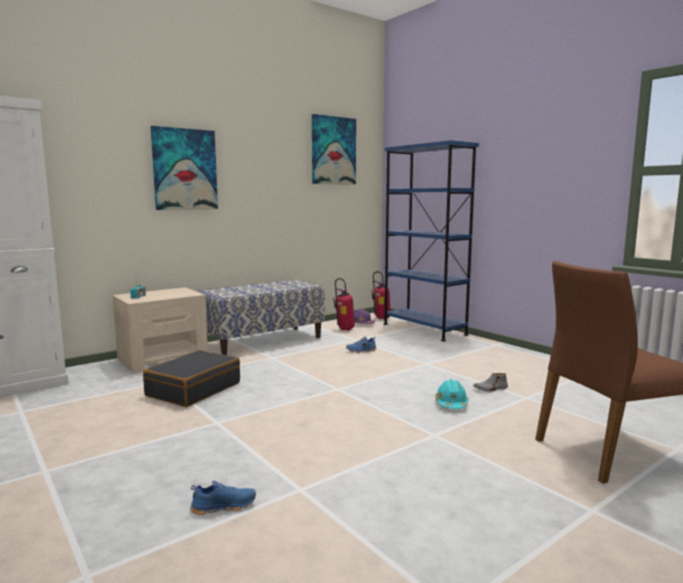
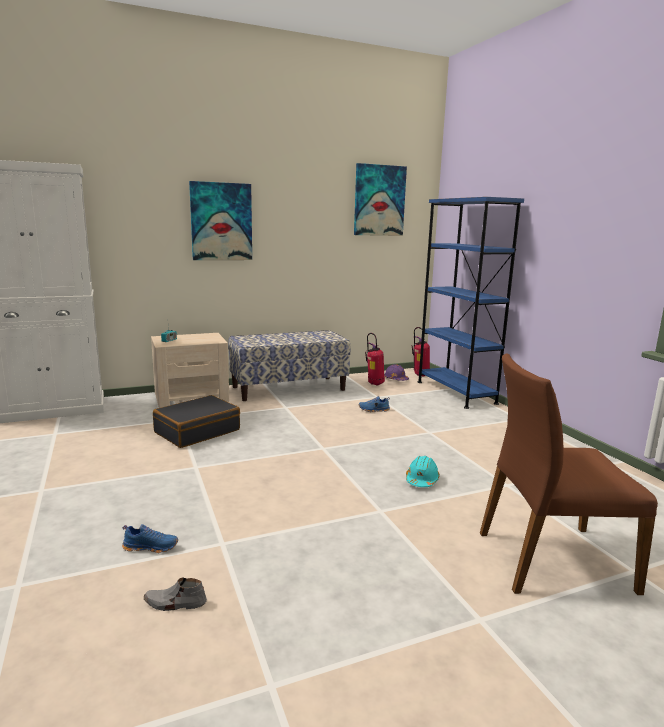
camera: 15 degrees right, 5 degrees up
(490, 389) = (475, 469): grey shoe -> grey shoe (175, 603)

